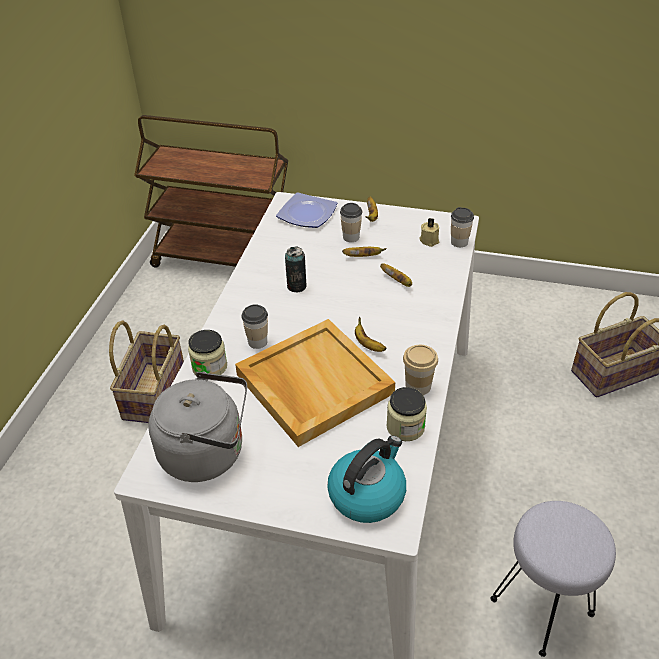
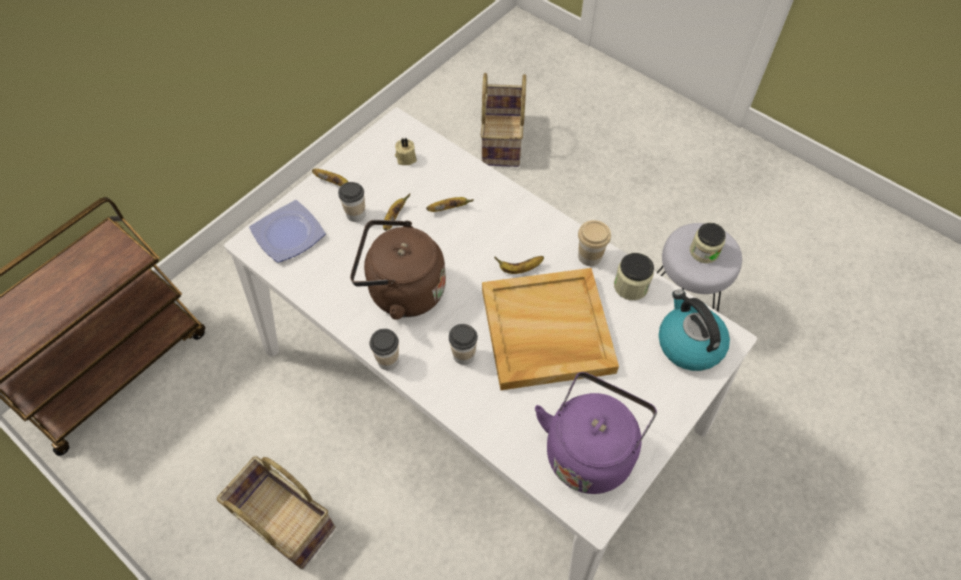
camera: 65 degrees left, 15 degrees up
(208, 453) = (590, 449): grey kettle -> purple kettle
(209, 367) = (476, 410): jar -> jar (704, 251)
(296, 286) = (402, 290): can -> brown kettle
(459, 242) = (424, 139): cup -> cup (388, 360)

